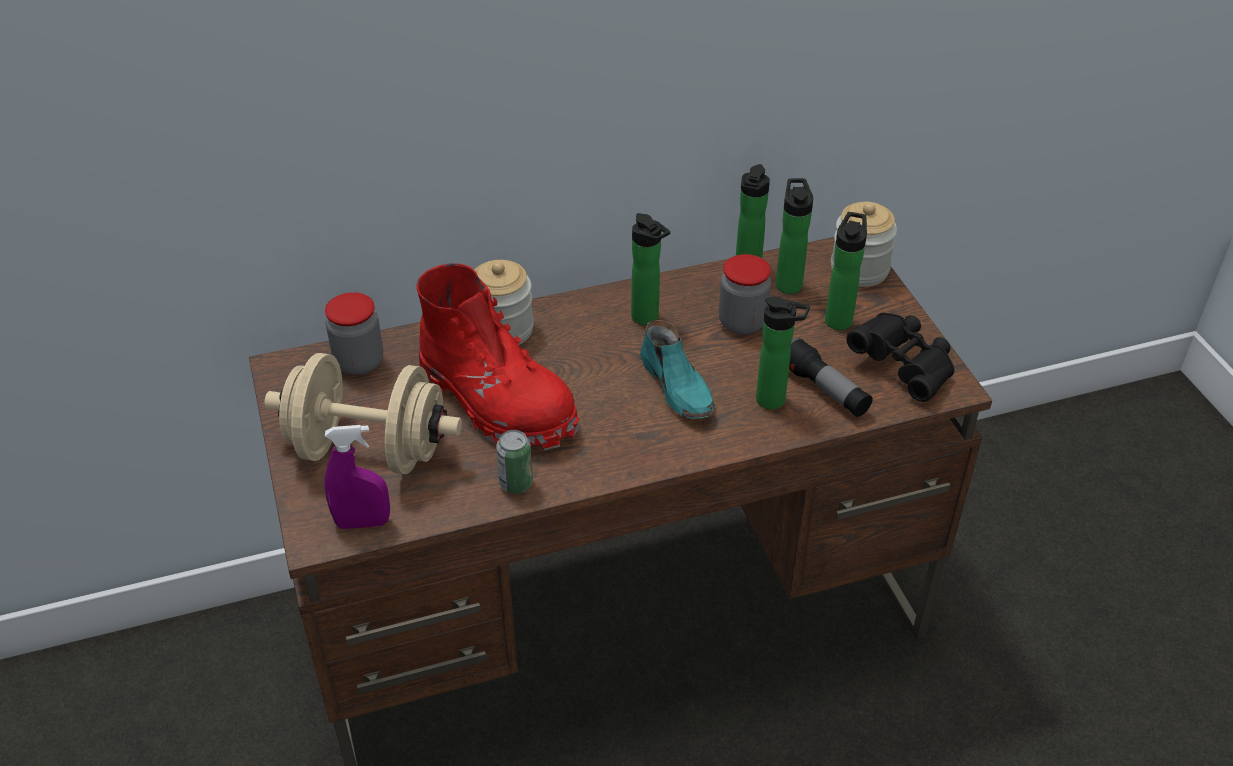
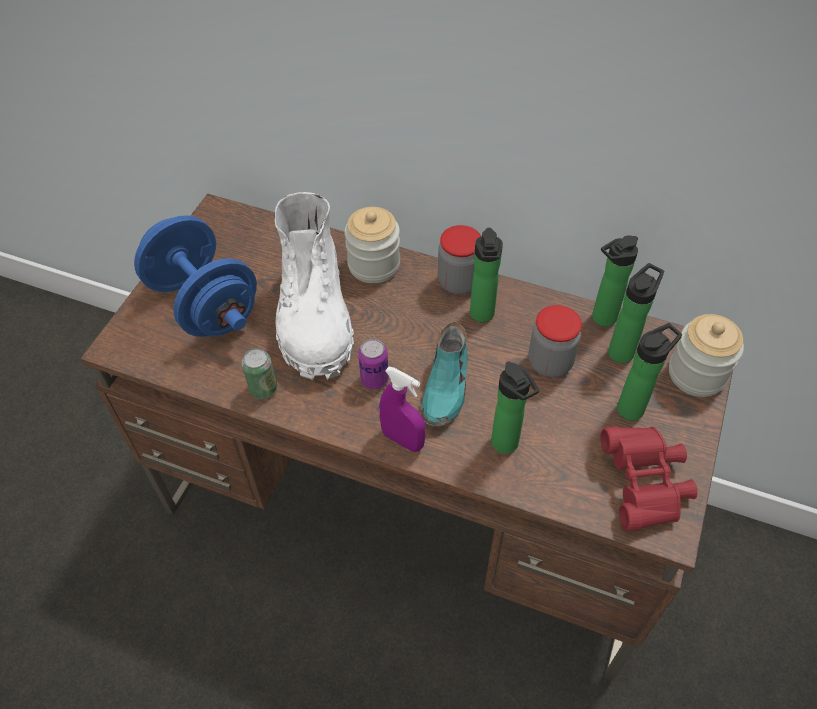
camera: 40 degrees right, 10 degrees up
(359, 362) = (262, 235): jar -> jar (458, 282)
(362, 522) = (149, 353): purple spray bottle -> purple spray bottle (402, 440)
(369, 450) = (204, 304): beige dumbbell -> blue dumbbell
(497, 402) = (315, 318): red boot -> white boot
(610, 418) = (374, 380): none -> can
(824, 390) = (556, 462): flashlight -> none
(903, 367) = (644, 485): black binoculars -> red binoculars

